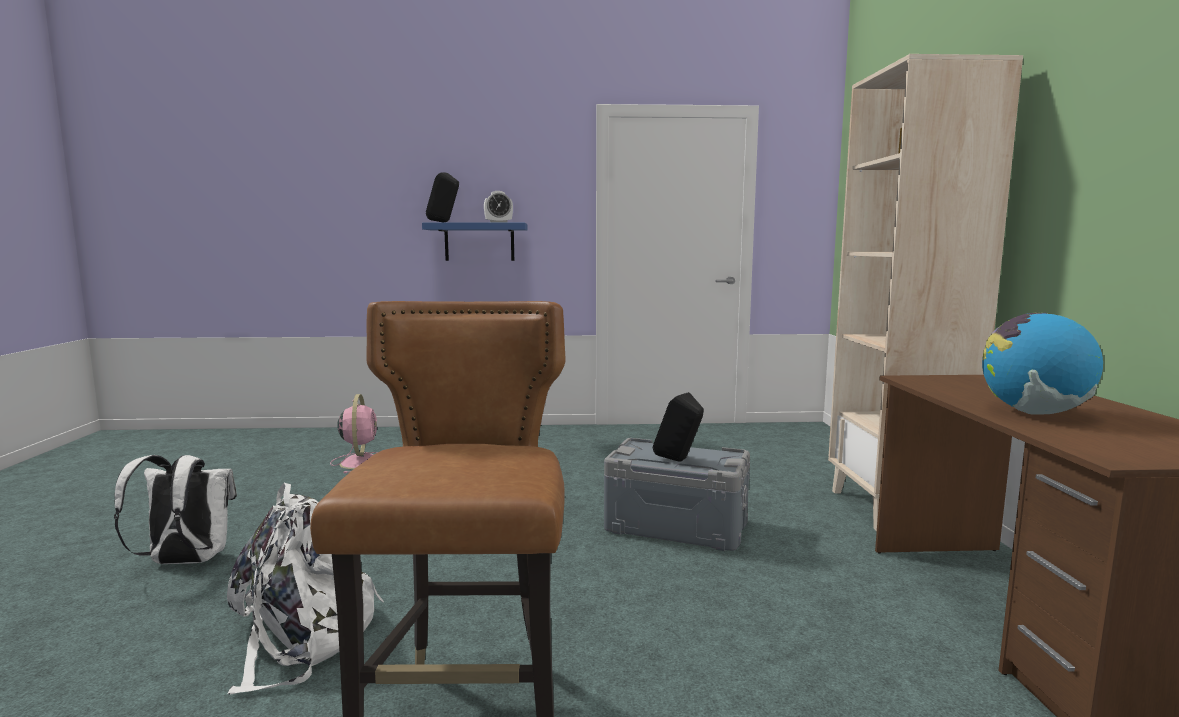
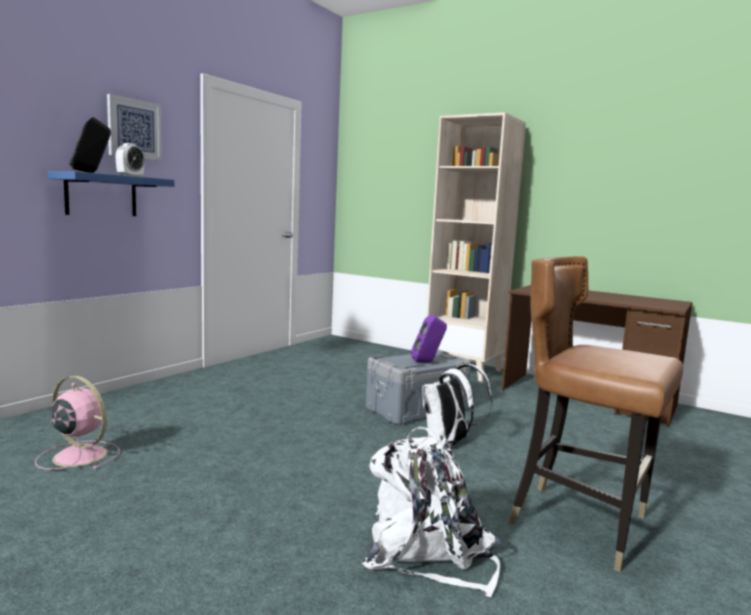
camera: 55 degrees left, 0 degrees up
(185, 562) = (185, 592): white backpack -> white backpack (449, 444)
(513, 176) = (134, 129): none -> picture
(679, 461) = (427, 362): black speaker -> purple speaker
(1033, 413) = (604, 298): globe -> none

